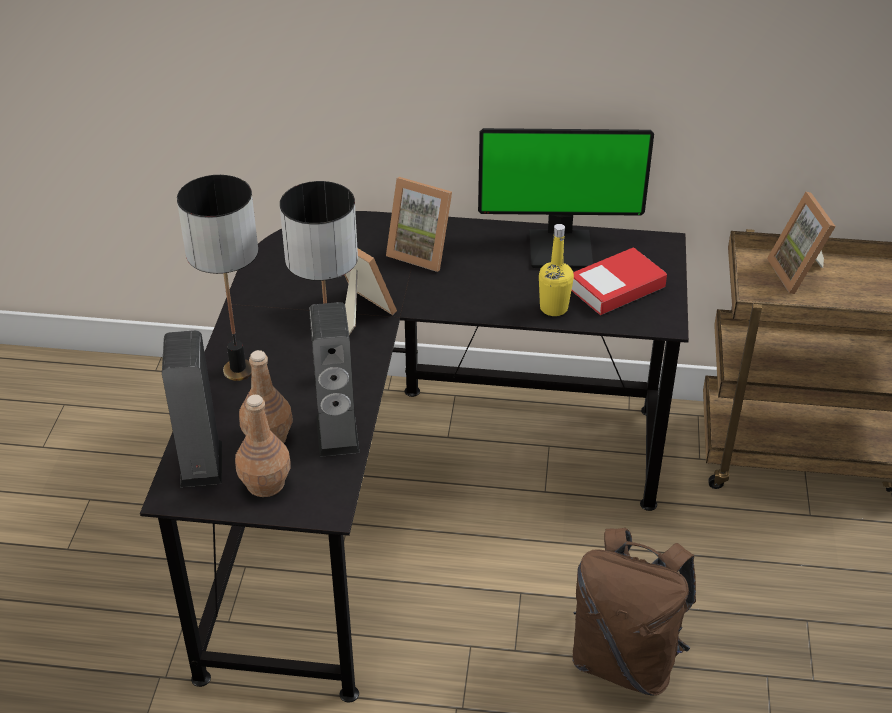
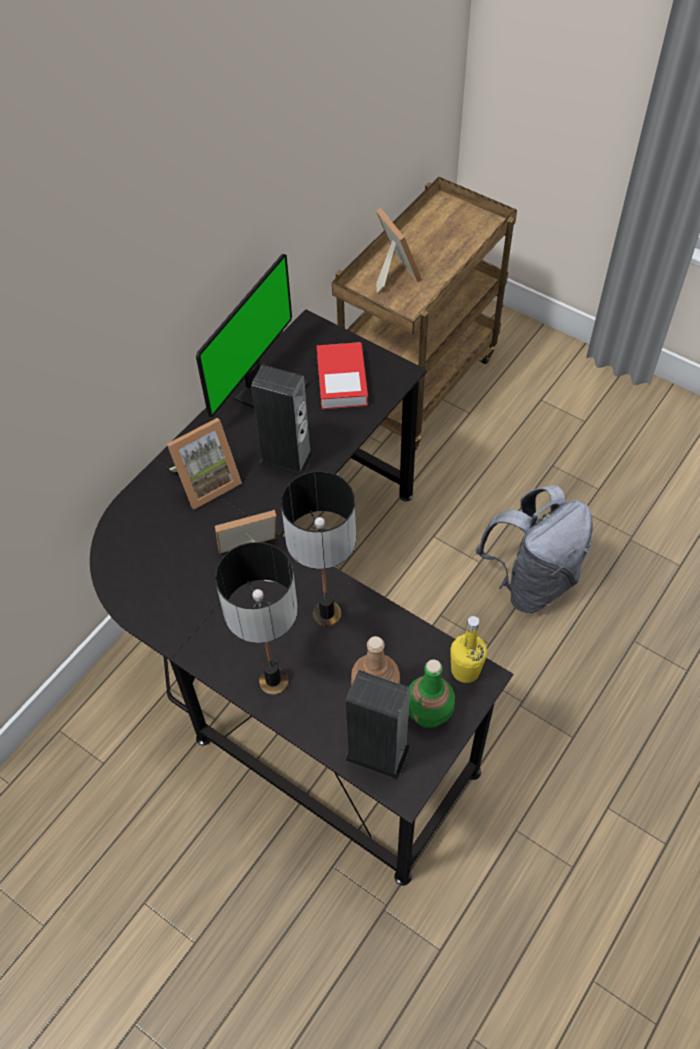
camera: 60 degrees left, 15 degrees up
(265, 484) = (429, 712): brown bottle -> green bottle
(337, 434) = (399, 637): speaker -> speaker (286, 458)
(553, 308) = (339, 429): yellow bottle -> yellow bottle (465, 670)
(625, 659) = (531, 581): brown backpack -> grey backpack
(800, 274) = (393, 273): picture frame -> picture frame turned 135 degrees counterclockwise

